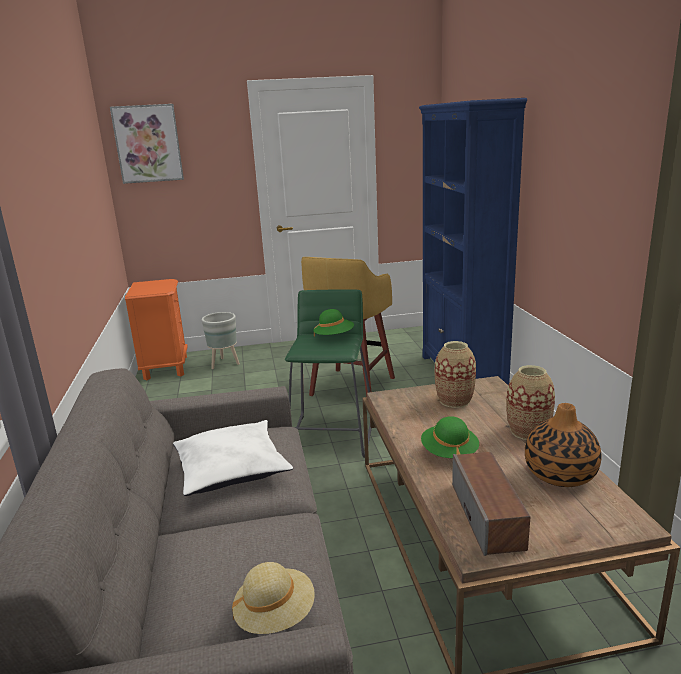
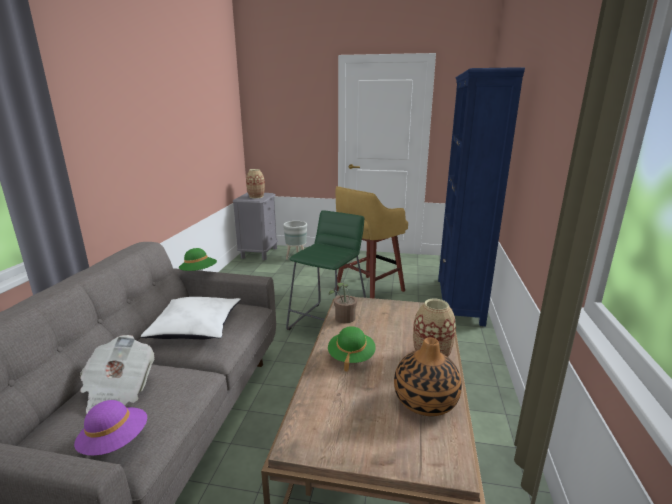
camera: 20 degrees right, 0 degrees up
(148, 144) = (267, 98): picture -> none
(165, 368) = (259, 253): orange nightstand -> grey nightstand
(212, 563) = (118, 390): none -> newspaper
(275, 615) = (115, 442): beige hat -> purple hat
(334, 337) = (335, 249): green hat -> green hat (199, 272)
(402, 417) = (343, 319): none -> potted plant
(454, 400) = (395, 316): vase -> vase (256, 196)
(487, 515) = (332, 417): speaker -> none

